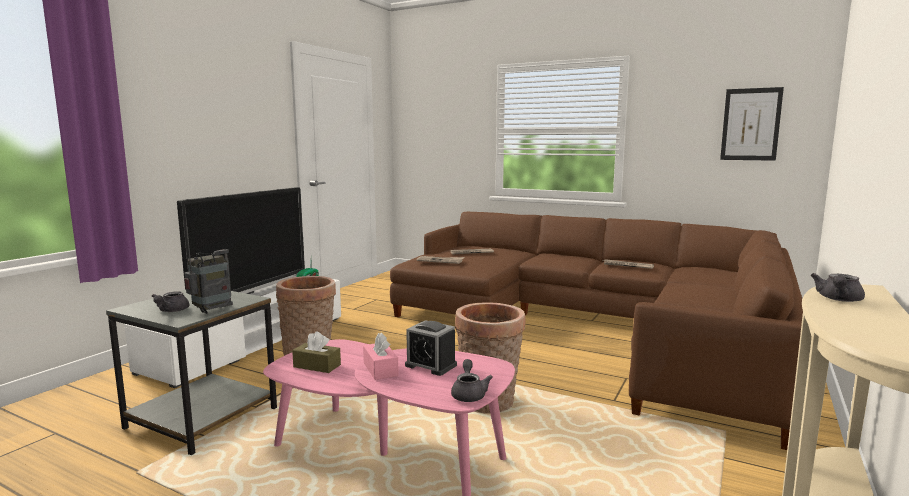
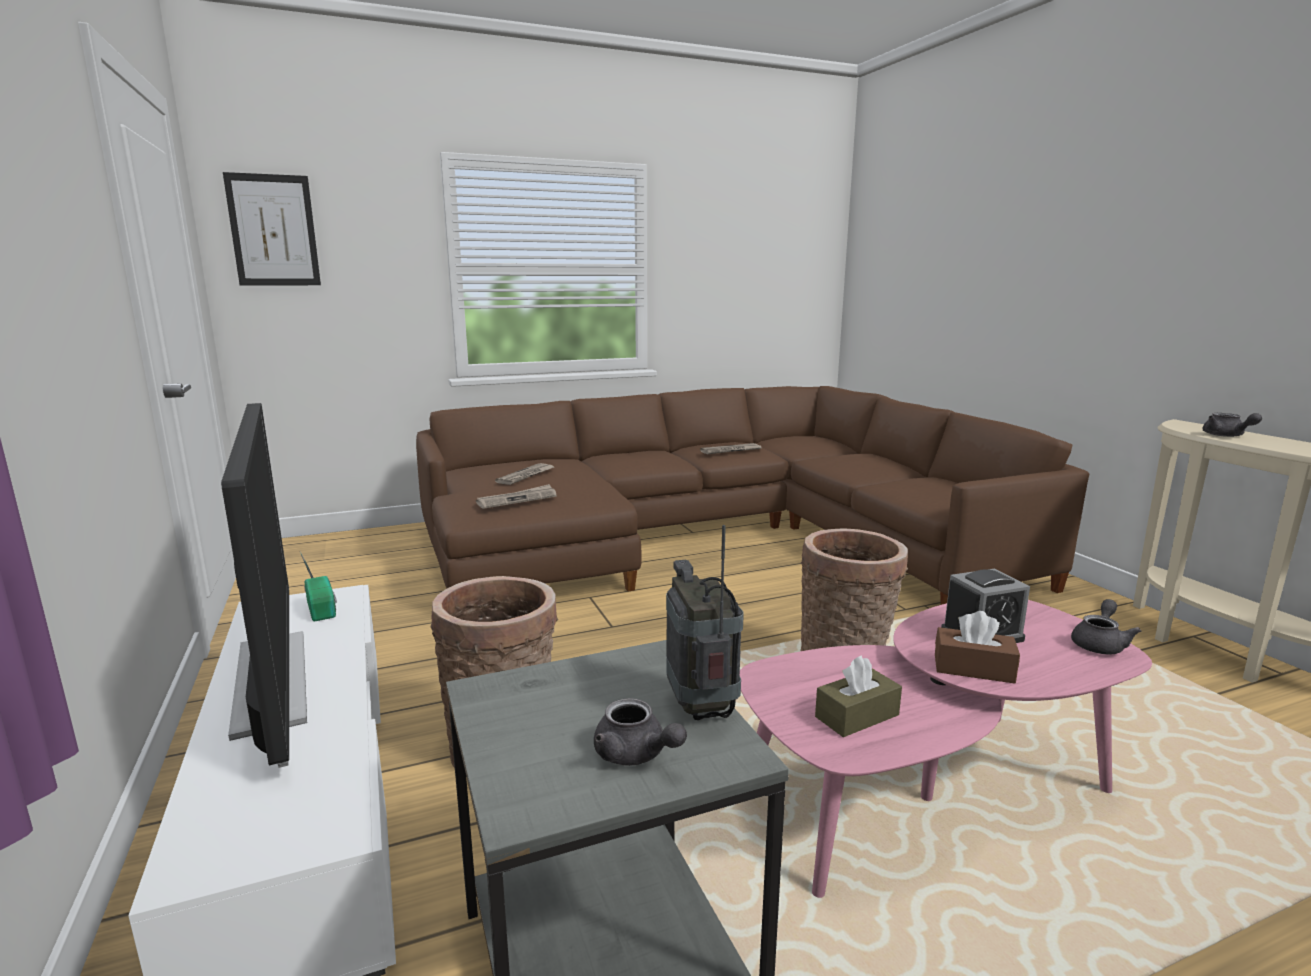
camera: 50 degrees left, 5 degrees up
(380, 369) = (973, 668): pink tissue box -> brown tissue box
(469, 394) = (1100, 644): grey teapot -> grey teapot turned 90 degrees clockwise
(750, 124) = (778, 265): picture -> picture (273, 230)

